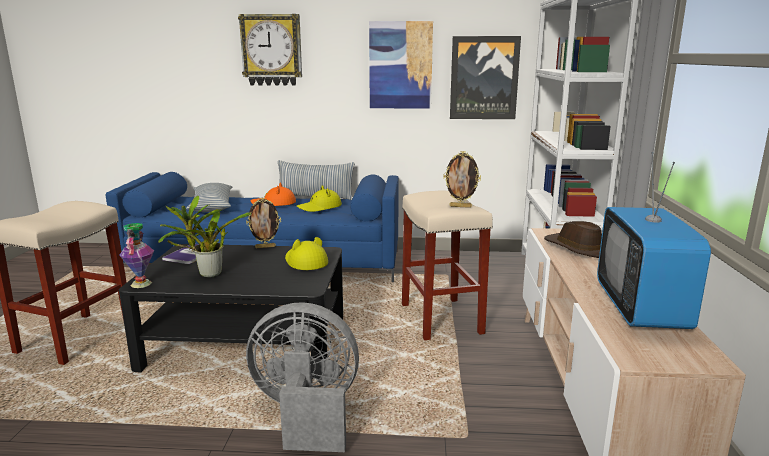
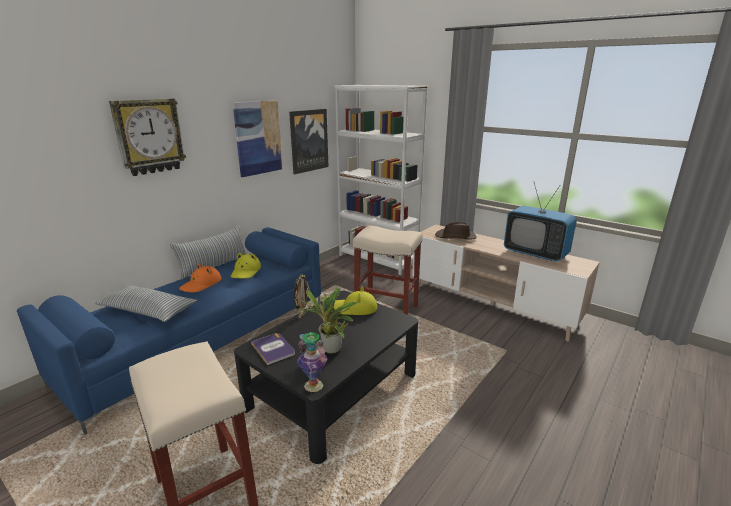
camera: 55 degrees left, 5 degrees up
(306, 414) = (448, 393): grey fan -> none
(460, 206) = (409, 233): picture frame -> none

